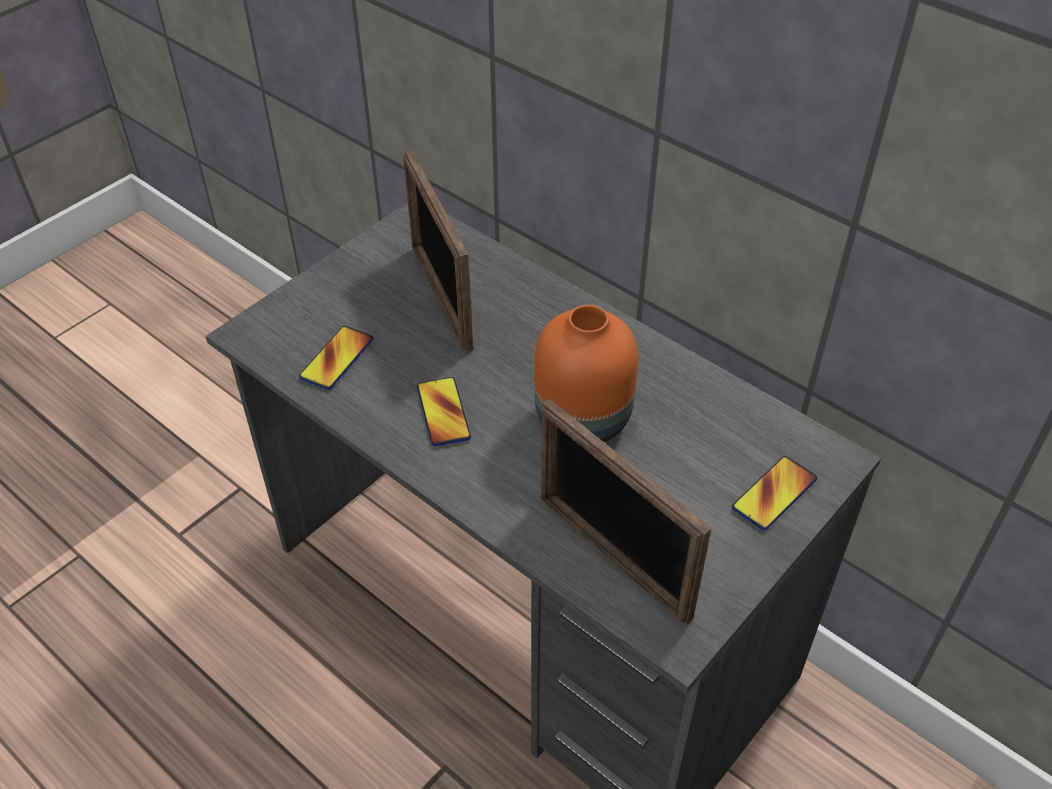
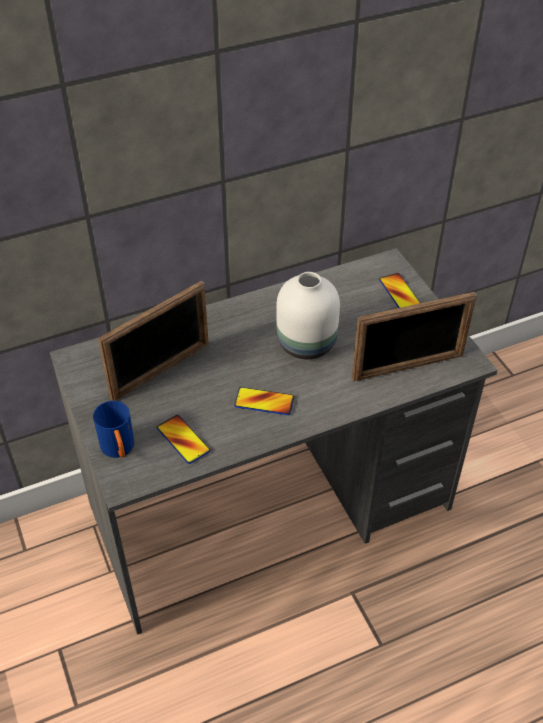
camera: 65 degrees left, 0 degrees up
(294, 310) = (119, 450): none -> blue mug
(441, 296) = (161, 371): picture frame -> picture frame turned 45 degrees counterclockwise
(584, 420) = (308, 343): orange vase -> white vase

